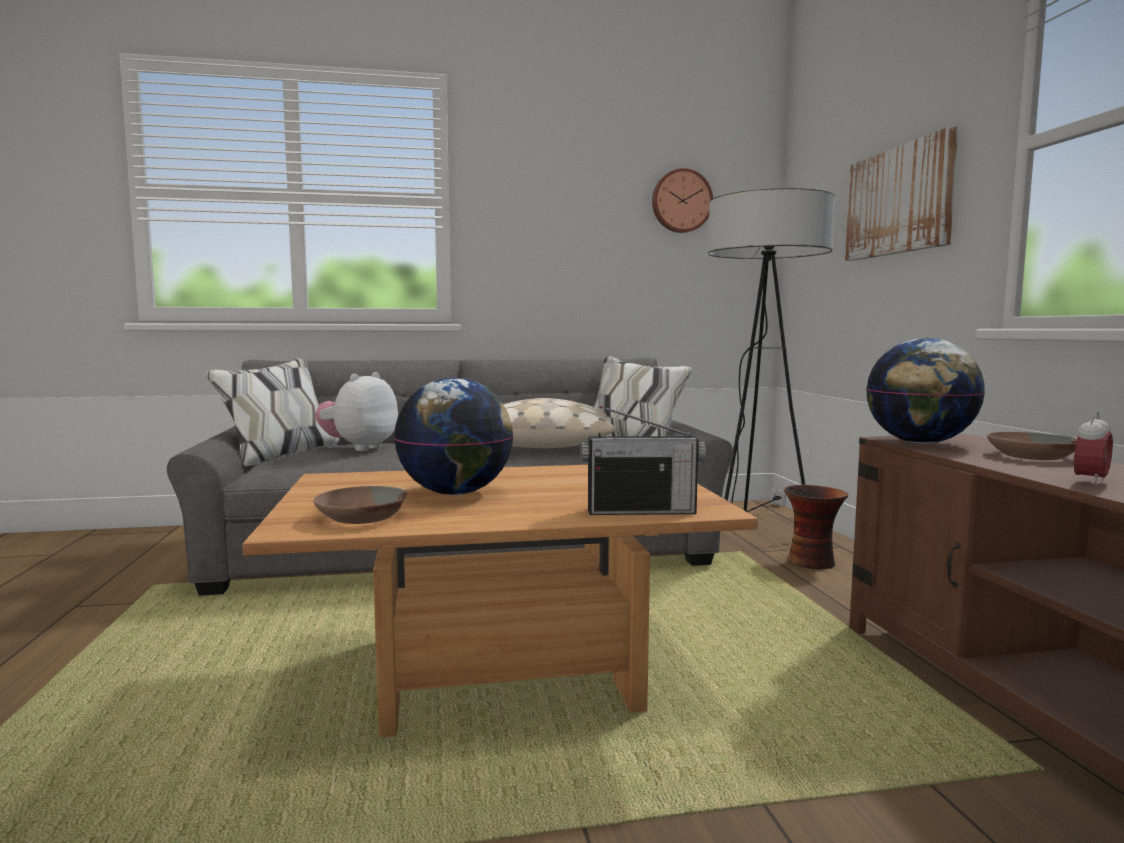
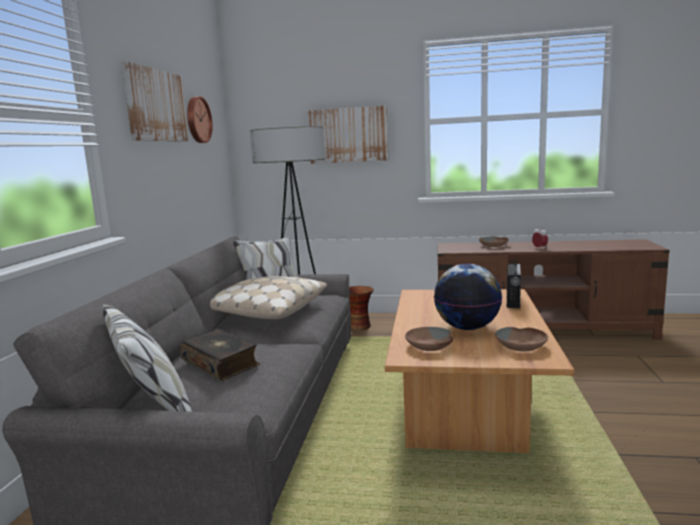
camera: 70 degrees left, 5 degrees up
(359, 448) = (221, 363): plush toy -> book
(369, 482) = (429, 346): none -> brown bowl
(576, 185) = (156, 105): none -> picture
(919, 443) = (459, 250): globe -> none

